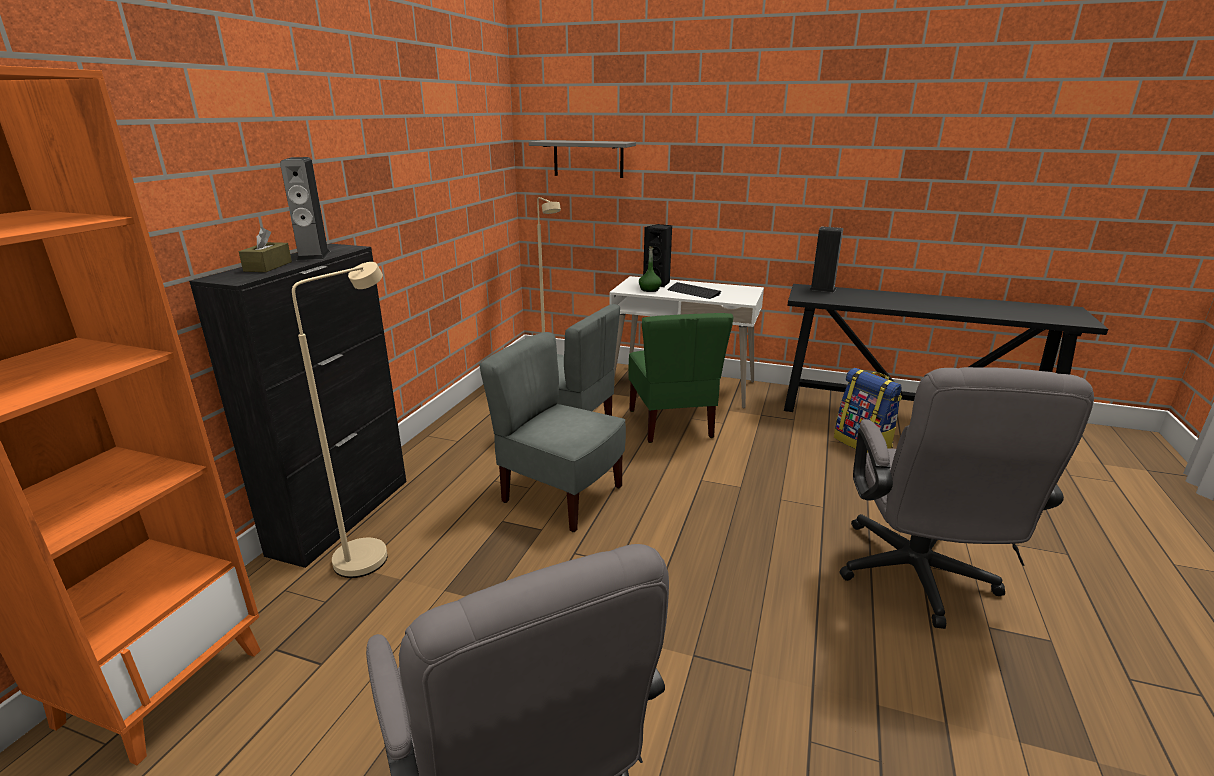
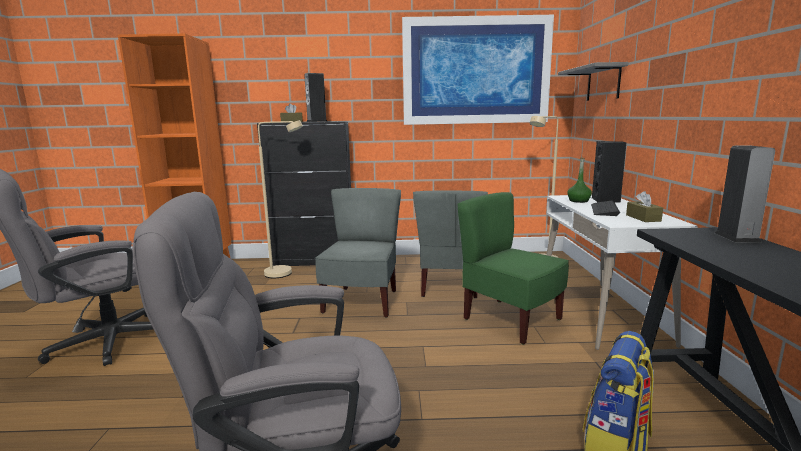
camera: 70 degrees right, 10 degrees down
(448, 140) = (476, 71): none -> picture
(672, 424) = (510, 320): green chair -> green chair turned 75 degrees clockwise
(732, 291) = (643, 218): none -> brown tissue box

